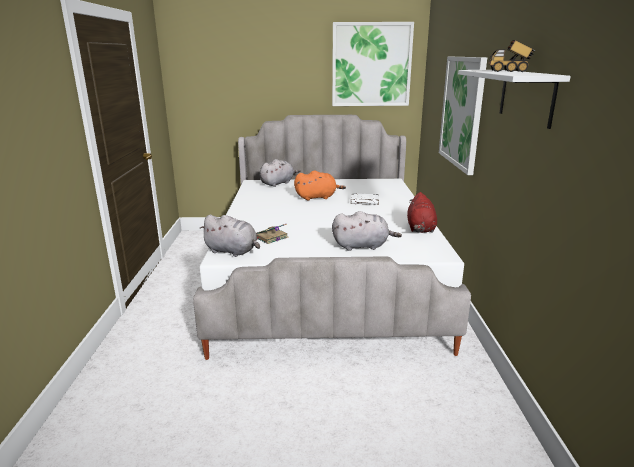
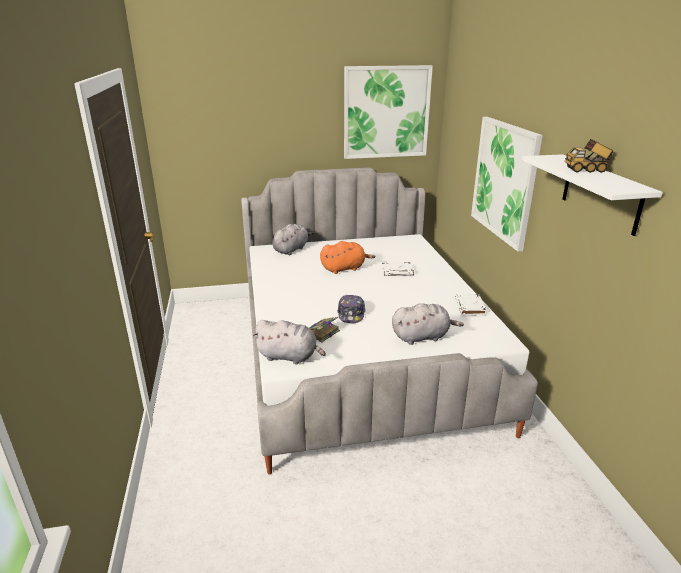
camera: 10 degrees left, 5 degrees up
(305, 227) = (351, 314): none -> cap
(420, 229) = (470, 307): red plush toy -> white book

